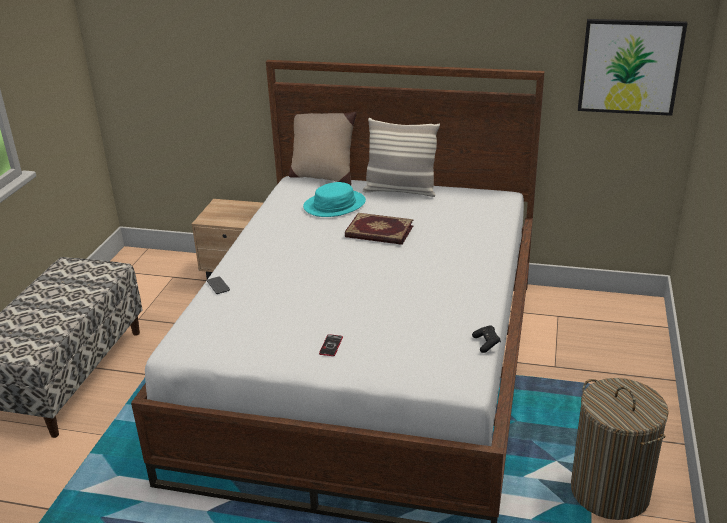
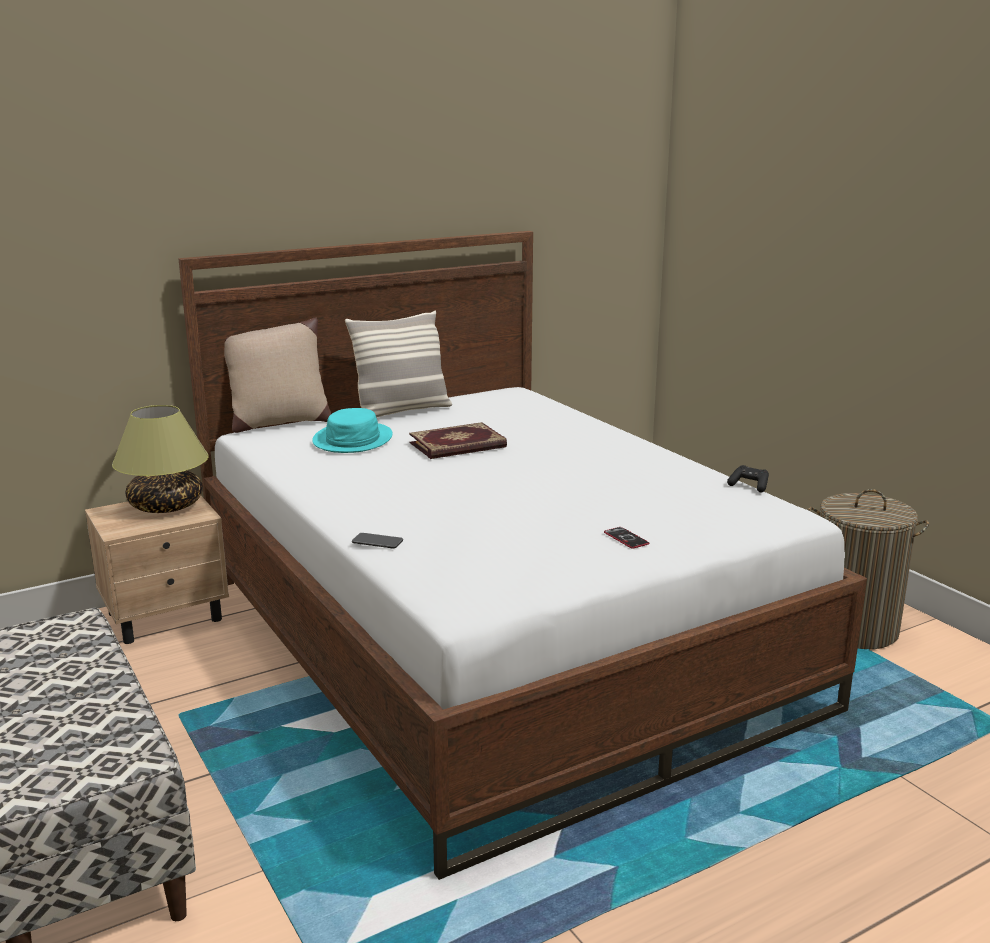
camera: 45 degrees left, 10 degrees down
(247, 211) = (167, 506): none -> table lamp
(630, 66) = (603, 217): picture -> none

